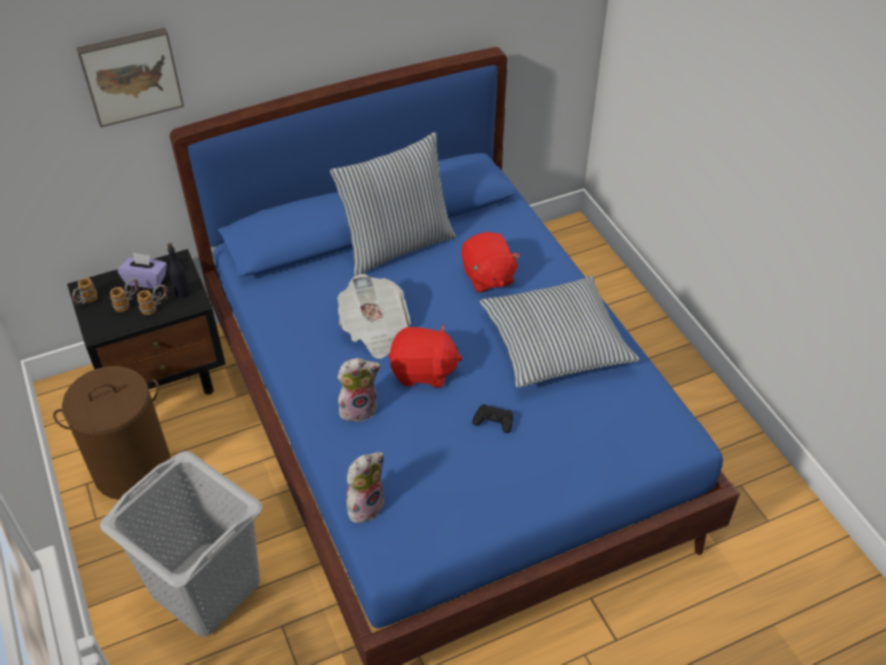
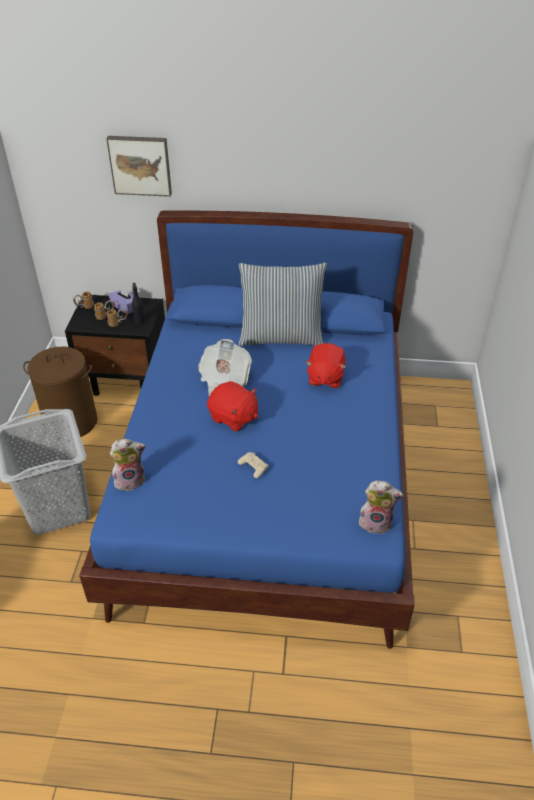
camera: 30 degrees right, 5 degrees down
(359, 408) = (175, 422): plush toy -> plush toy (376, 522)
(493, 421) = (253, 467): black game controller -> beige game controller
(555, 342) = (337, 436): pillow -> none

